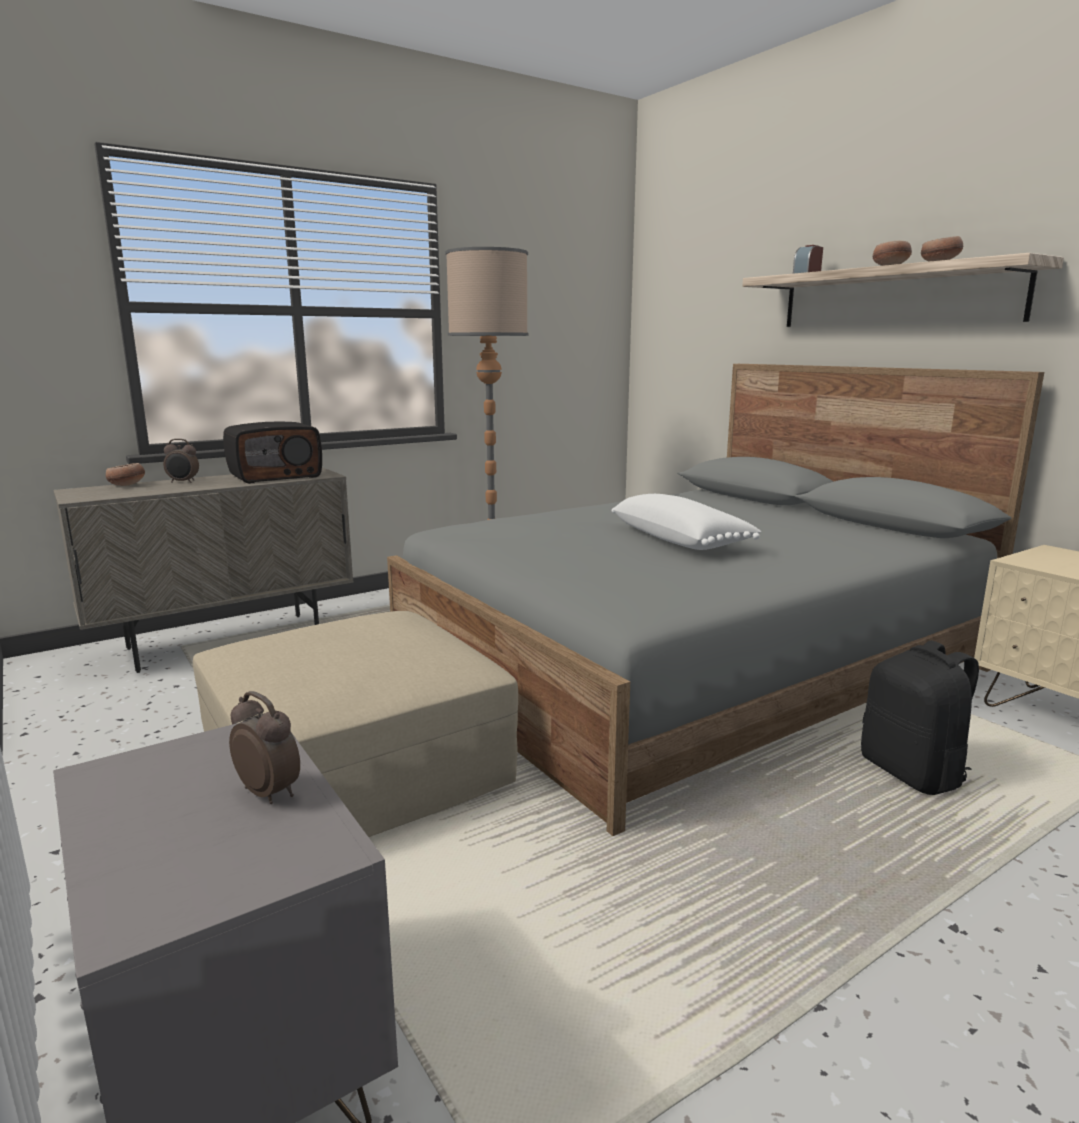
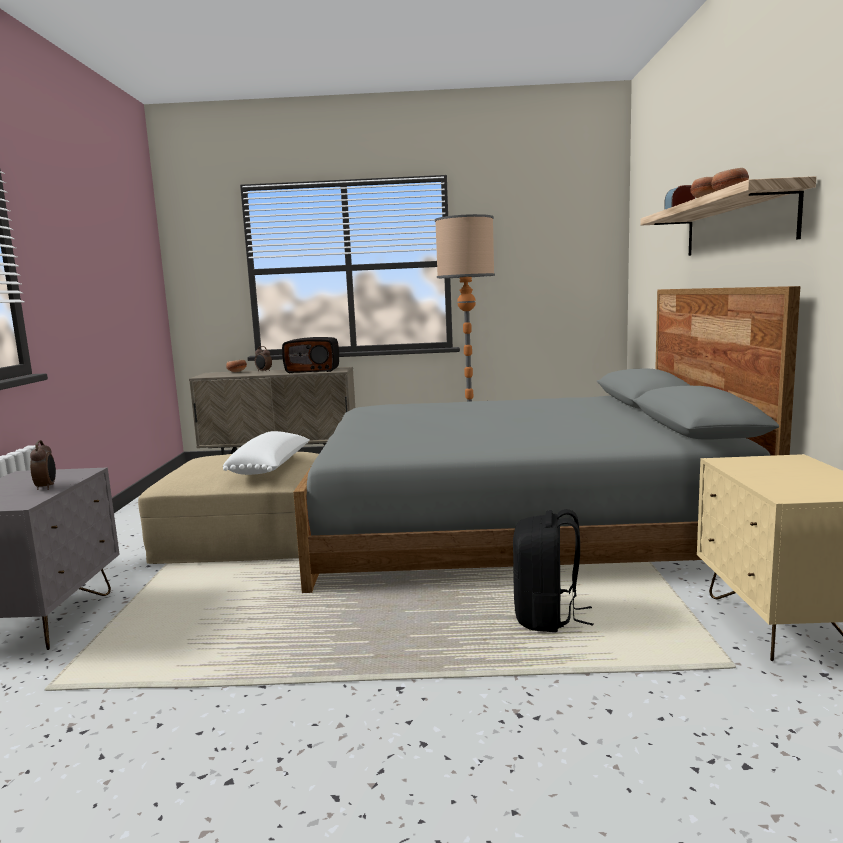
camera: 35 degrees right, 5 degrees down
(681, 541) = (483, 423): white pillow -> white pillow (271, 467)

